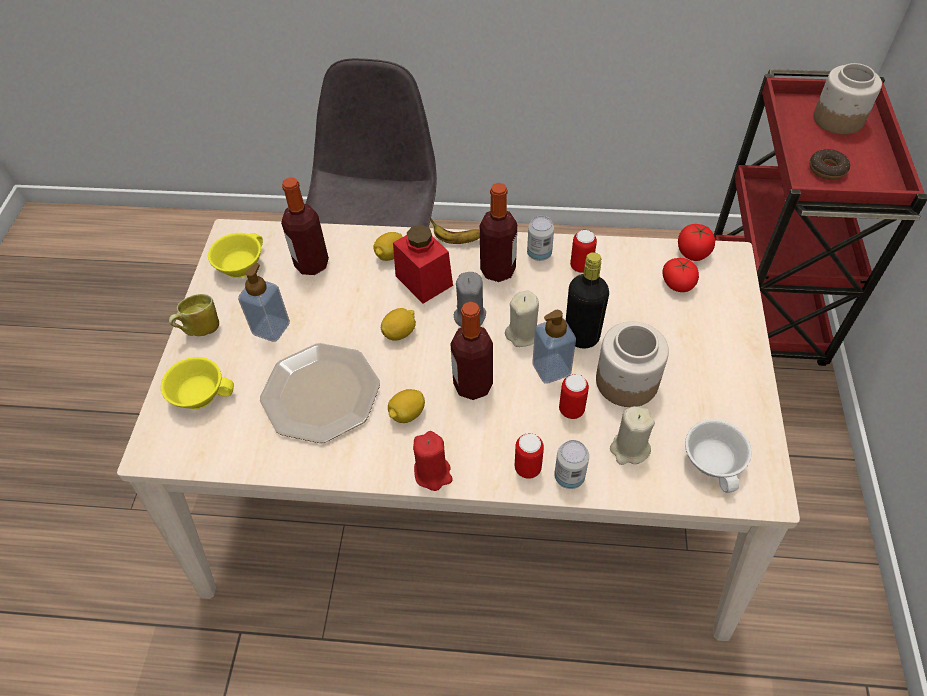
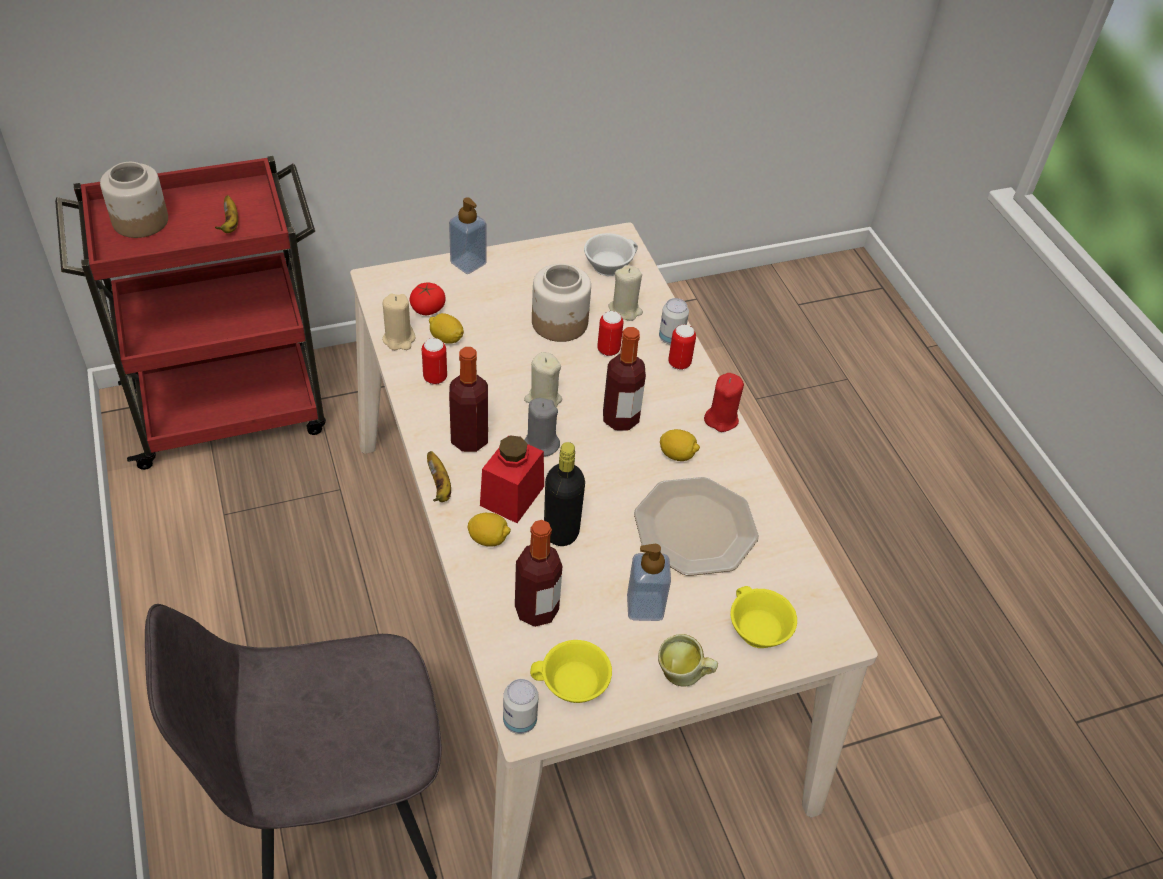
camera: 120 degrees left, 5 degrees down
(400, 332) = (590, 492): lemon -> lemon (446, 338)
(539, 254) = (431, 413): can -> can (520, 720)
(551, 369) = (572, 371): soap dispenser -> soap dispenser (468, 263)
(581, 337) = (525, 359): black bottle -> black bottle (561, 532)
(640, 254) = (399, 339): none -> beige candle
(693, 253) = (381, 304): tomato -> none
(827, 169) = (230, 224): donut -> banana

